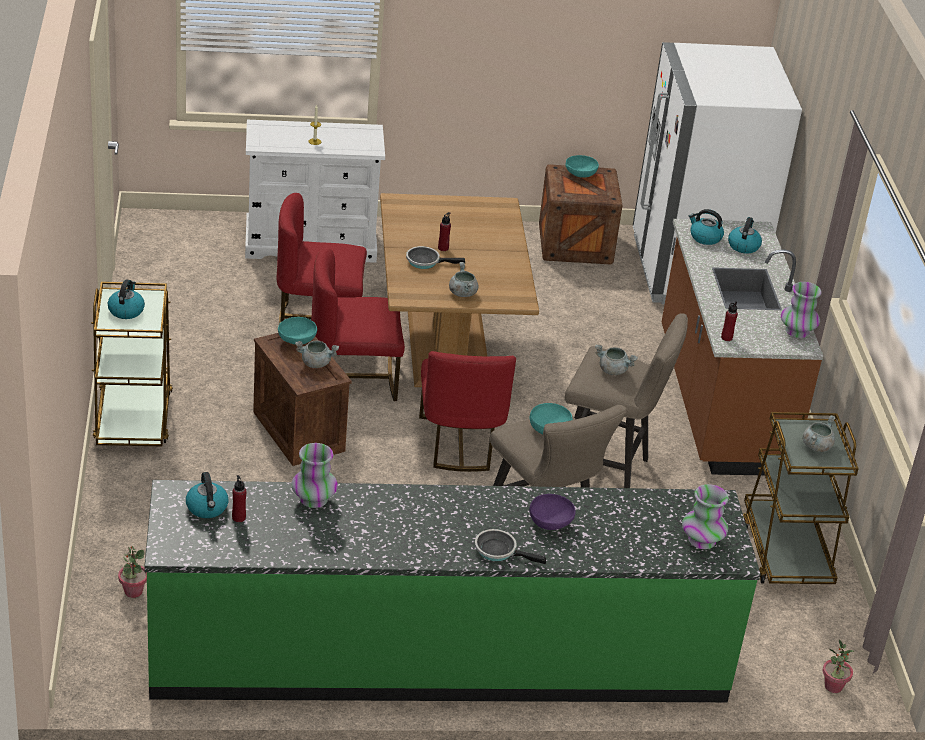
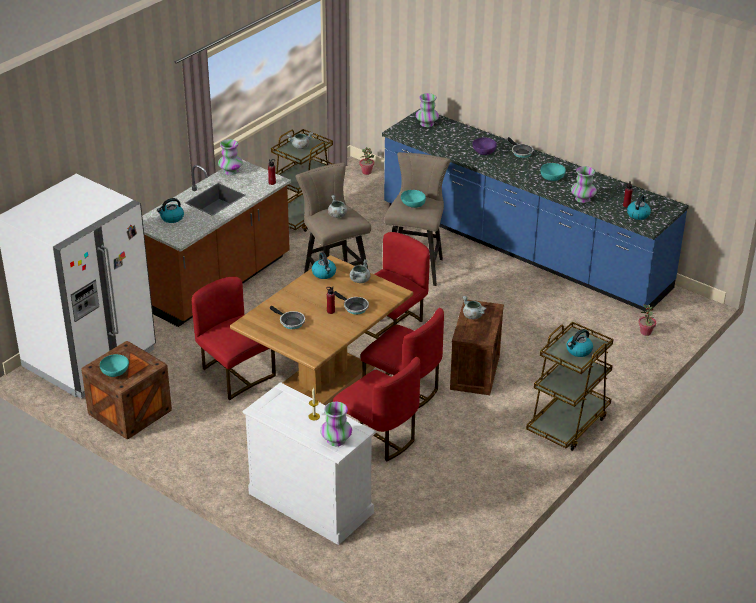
camera: 135 degrees left, 0 degrees up
(270, 132) = (336, 440): none -> vase
(297, 341) = (469, 333): turquoise bowl -> turquoise bowl (552, 178)
(439, 657) = (522, 248): green counter -> blue counter
(465, 222) = (290, 322): none -> frying pan
(541, 316) = (235, 374): none -> red chair
(705, 237) = (184, 231): kettle -> kettle (324, 274)

